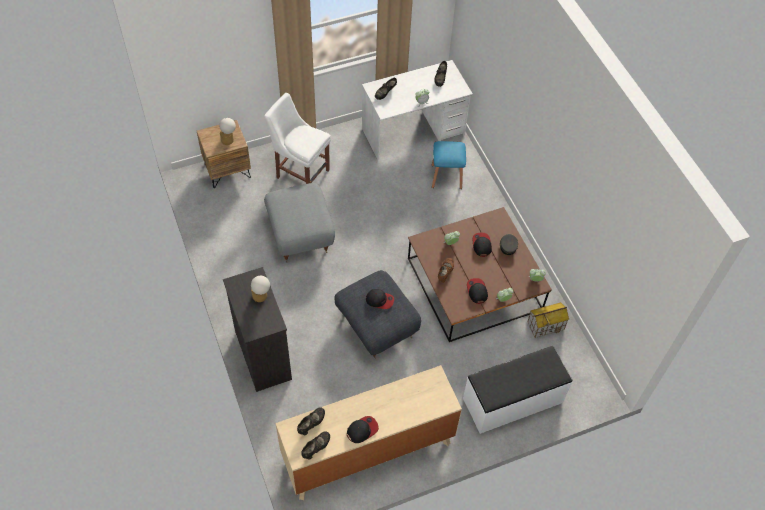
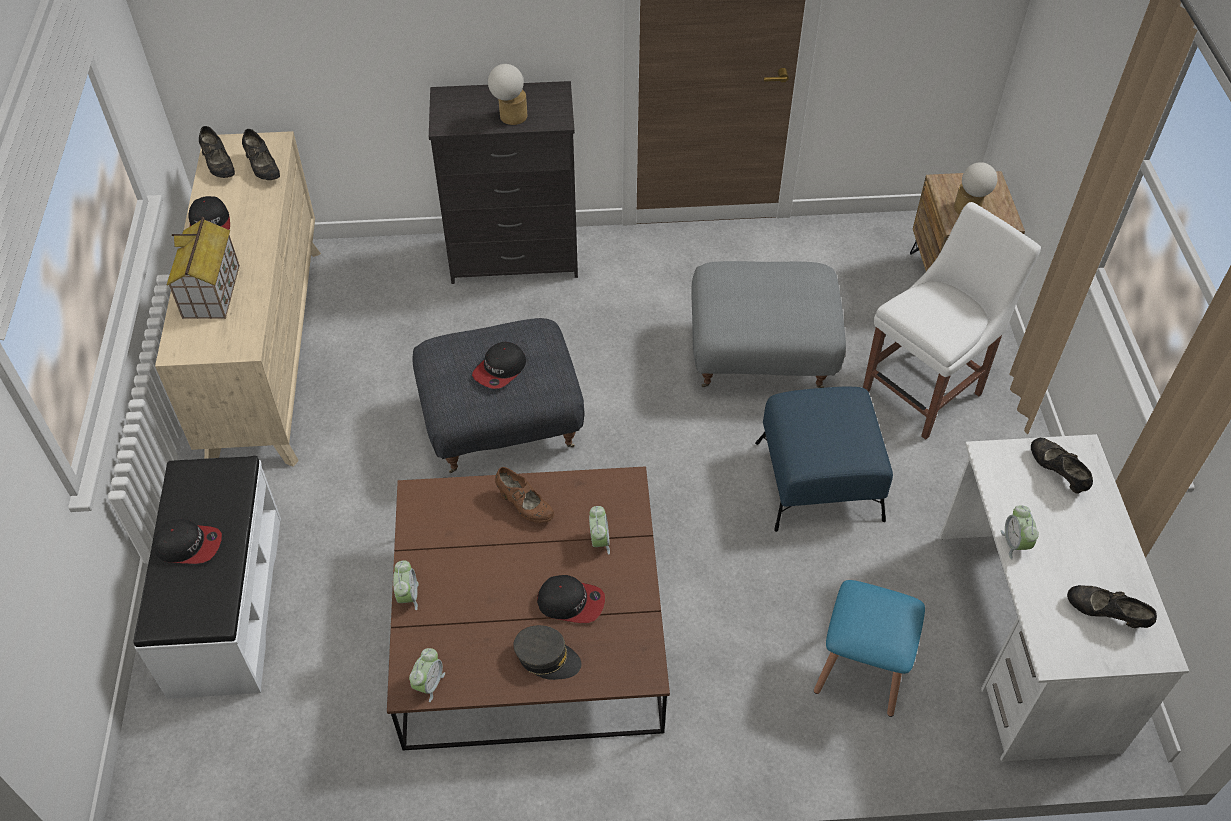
camera: 110 degrees right, 5 degrees down
(365, 202) = (818, 481): none -> blue ottoman
(477, 291) = (452, 551): cap -> cap (189, 545)
(546, 325) = (360, 739): toy house -> toy house (211, 292)

